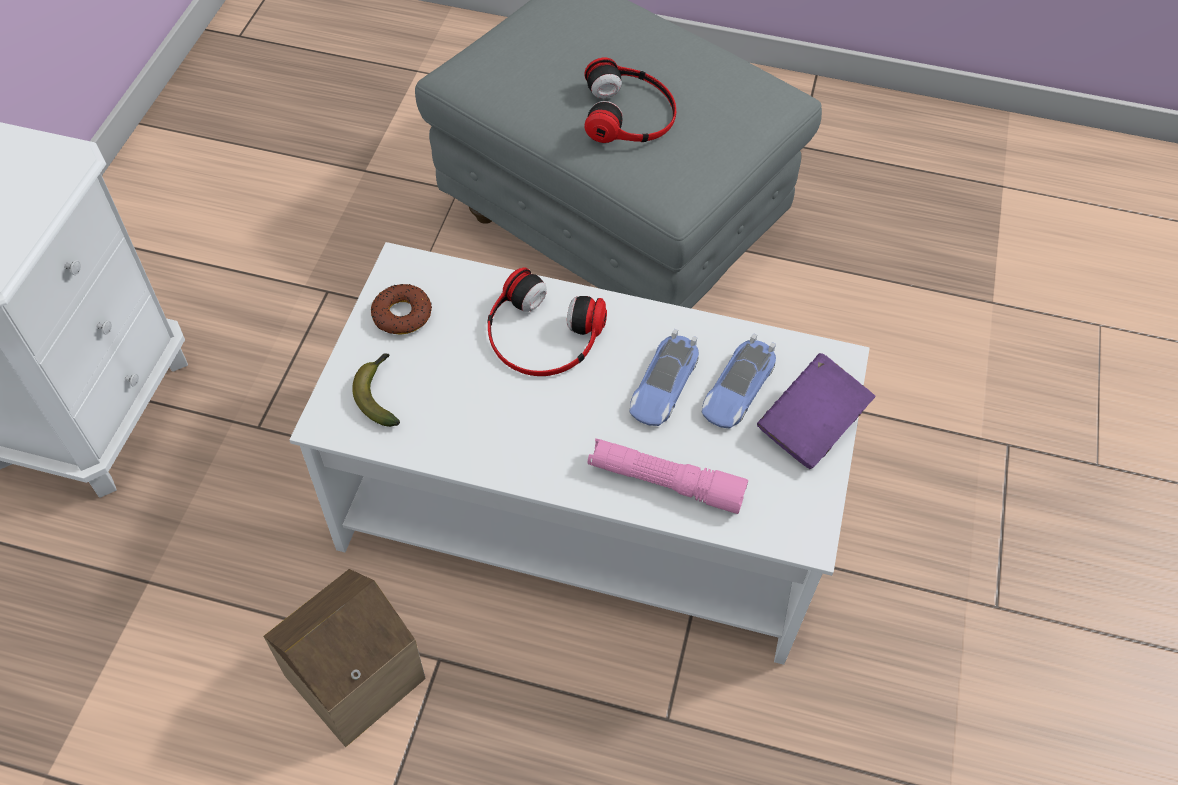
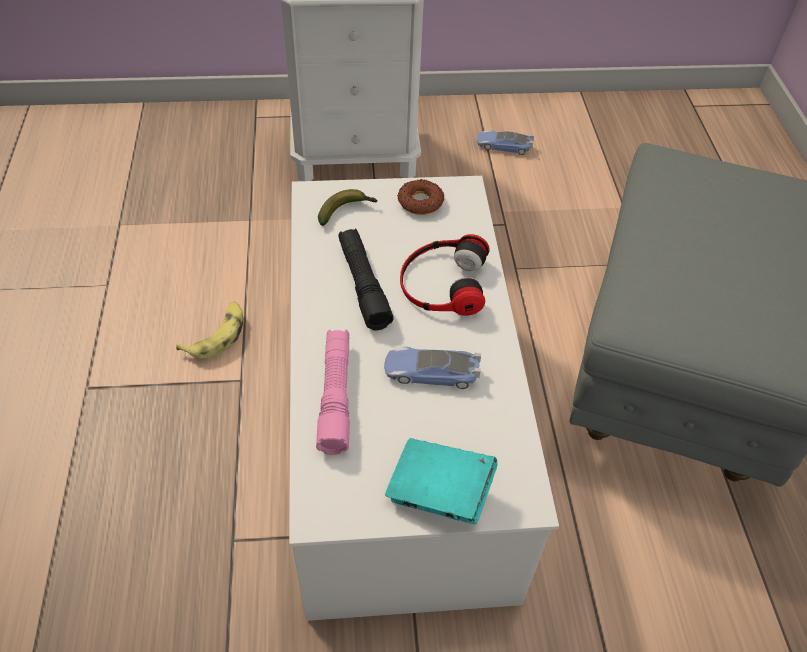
camera: 70 degrees right, 5 degrees down
(349, 673) = (217, 335): toy house -> banana
(513, 411) = (363, 285): none -> black flashlight
(629, 113) = (701, 263): headphones -> none
(737, 390) = (453, 425): toy car -> toy car (503, 145)
(811, 426) = (439, 492): purple book -> turquoise book

